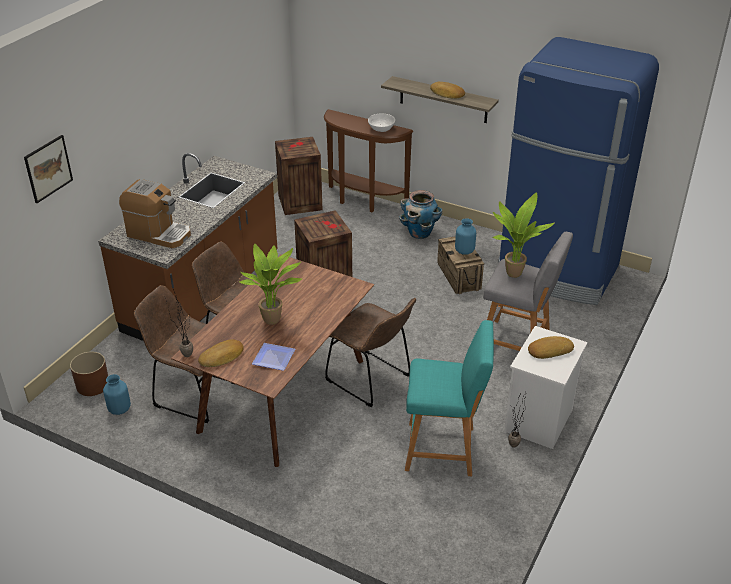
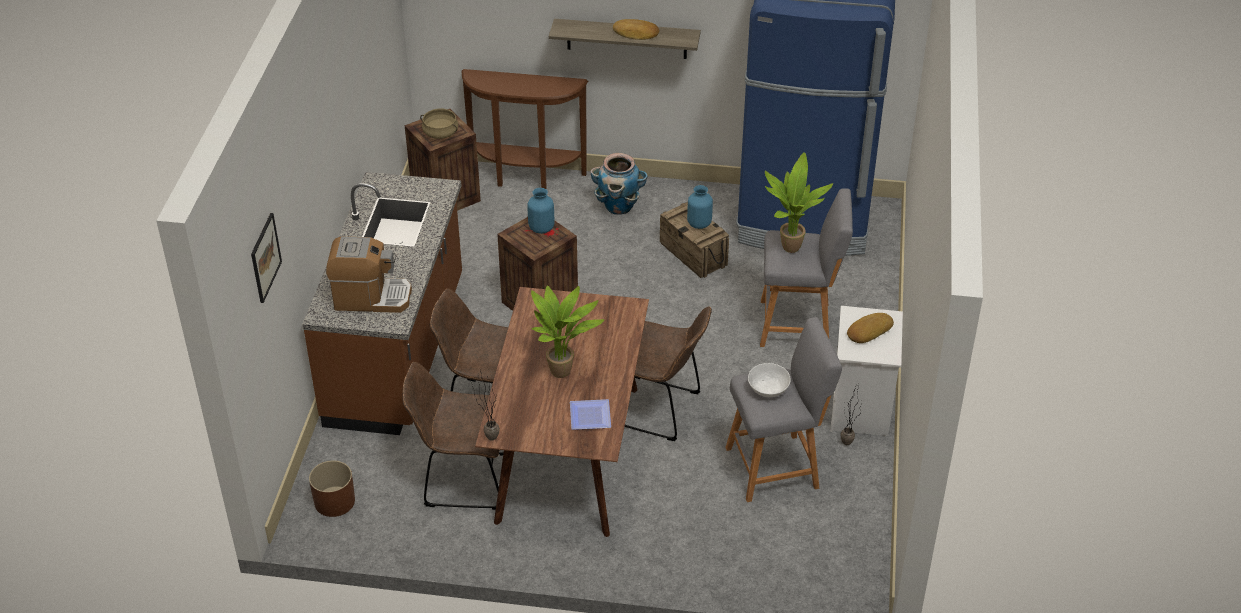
camera: 20 degrees left, 5 degrees up
(120, 409) = (387, 521): blue vase -> blue vase (541, 228)
(222, 357) = (532, 429): bread -> none
(296, 150) = (440, 133): none -> beige cooking pot
(381, 129) = (548, 86): white bowl -> white bowl (768, 389)
(444, 449) = (777, 467): turquoise stool -> grey stool

